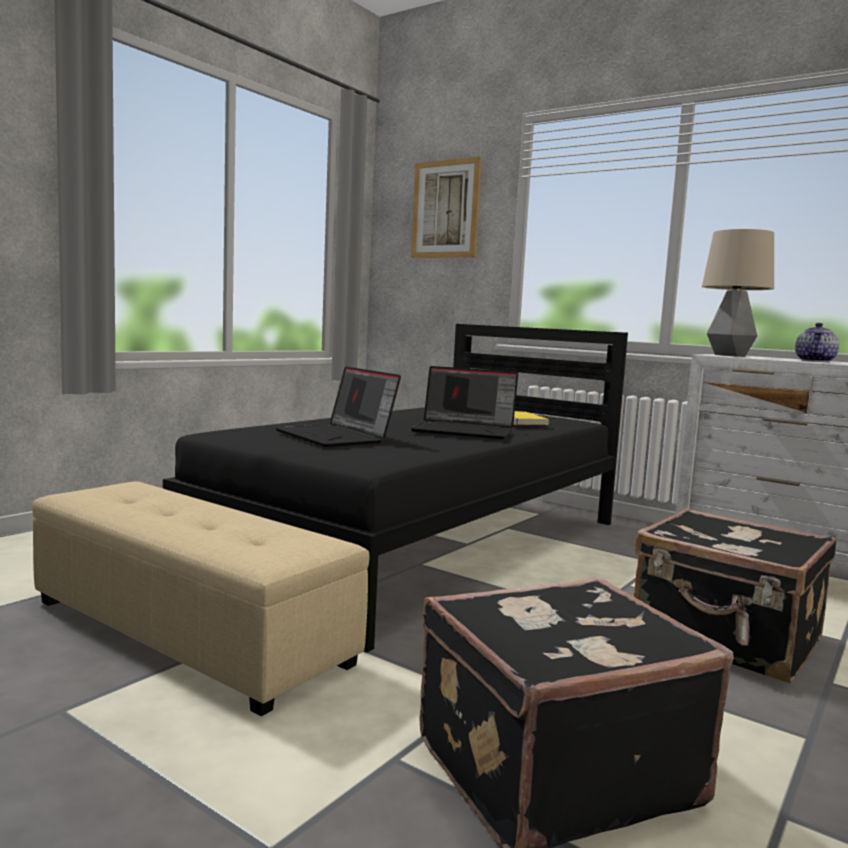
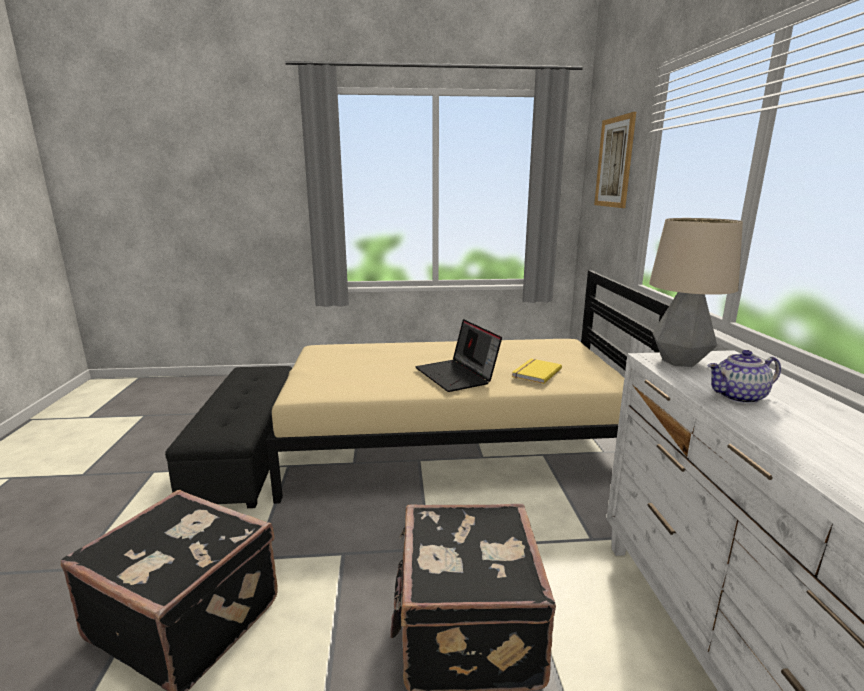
camera: 50 degrees right, 10 degrees up
(189, 631) = (248, 454): beige ottoman -> black ottoman
(337, 437) = (360, 364): laptop -> none
(422, 544) = (453, 446): black bed -> beige bed

